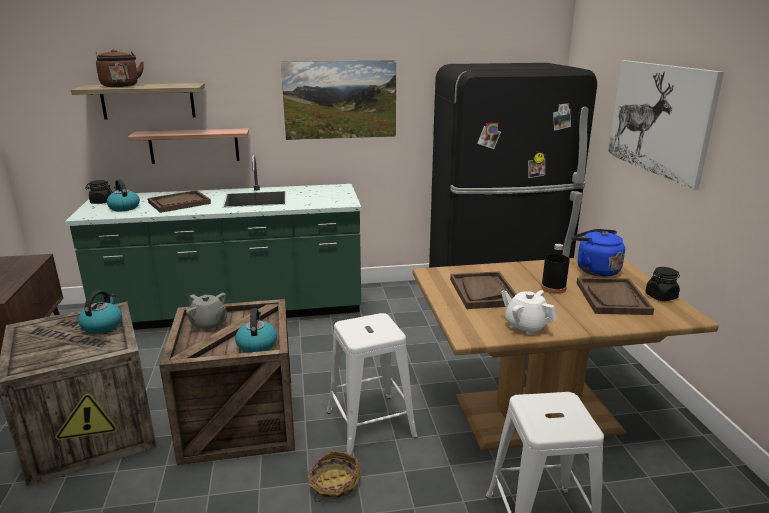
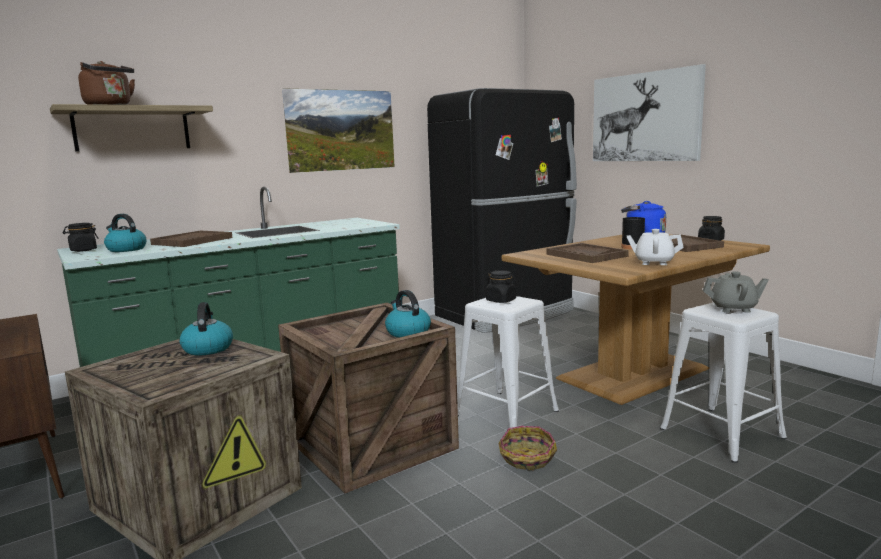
camera: 25 degrees left, 10 degrees down
(194, 146) = (188, 182): shelf -> none
(209, 325) = (331, 331): grey teapot -> grey teapot (733, 309)
(369, 325) = (501, 300): none -> black jar

